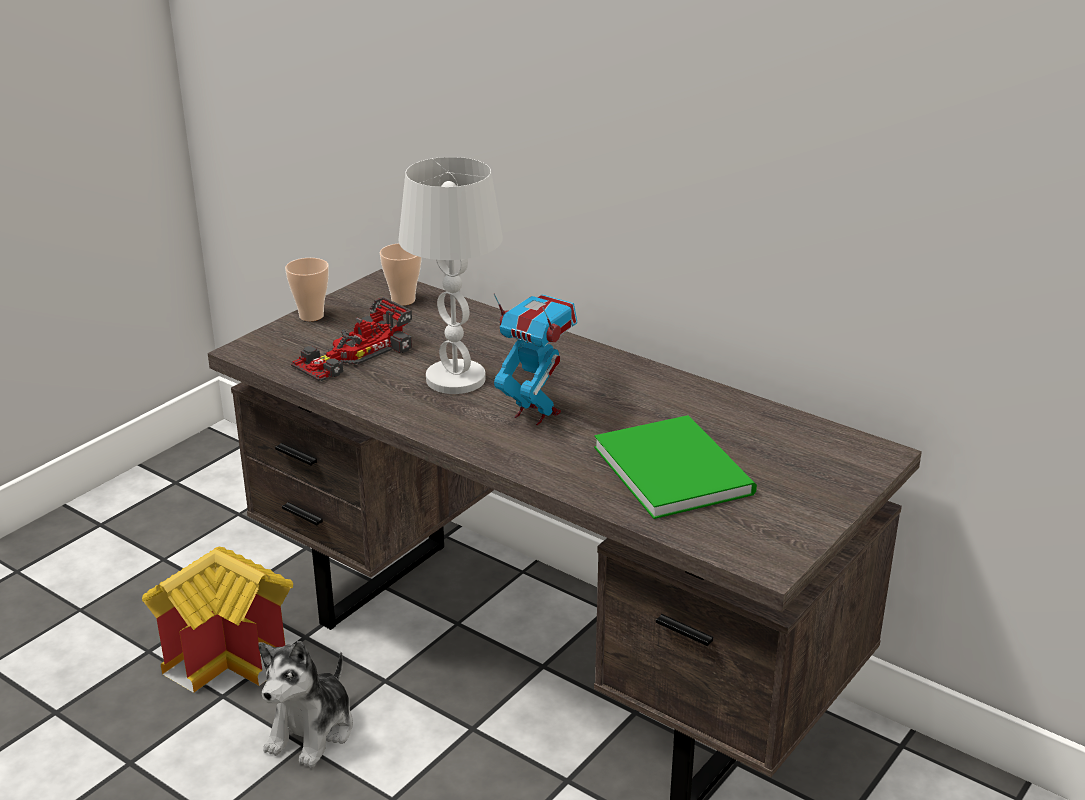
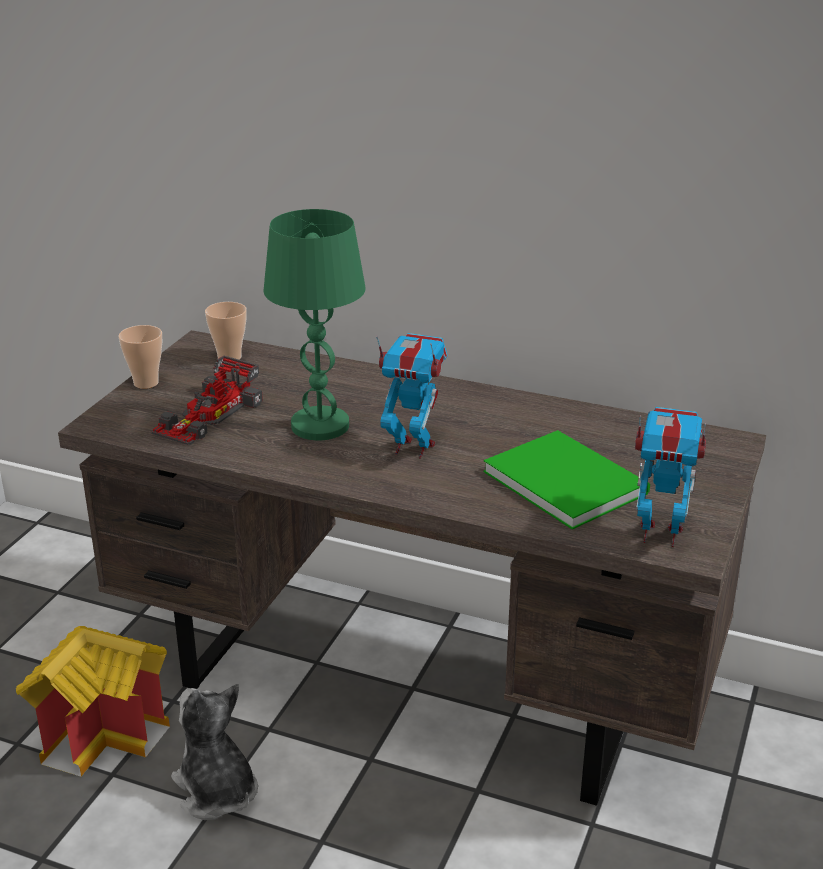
camera: 15 degrees left, 0 degrees up
(312, 731) = (216, 791): plush toy -> plush toy turned 135 degrees clockwise
(455, 379) = (319, 426): white table lamp -> green table lamp
(743, 537) = (659, 533): none -> toy robot

